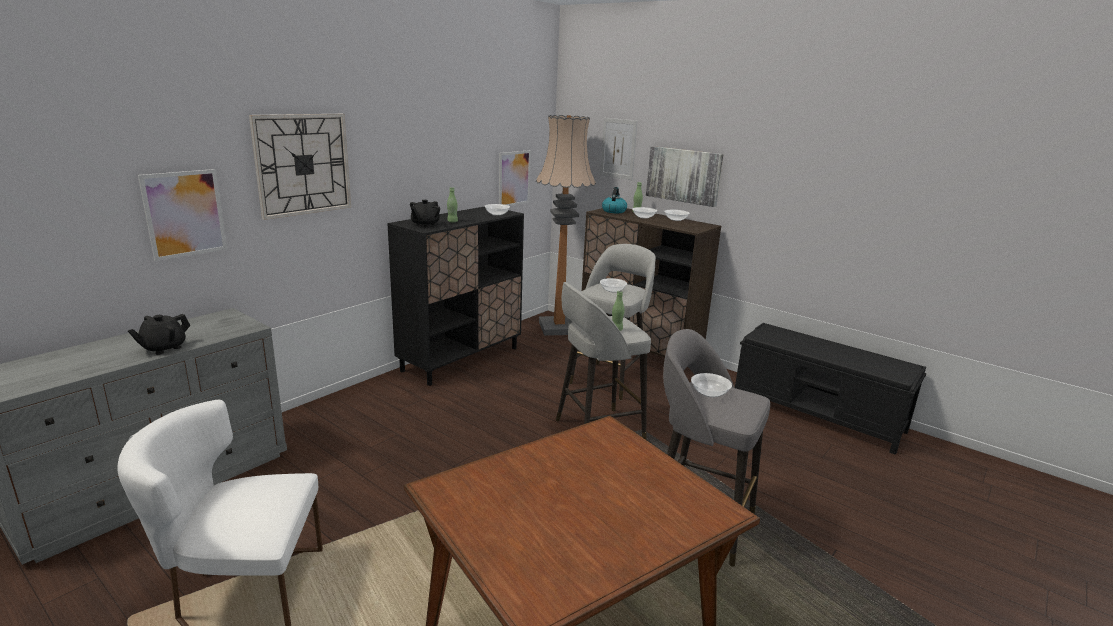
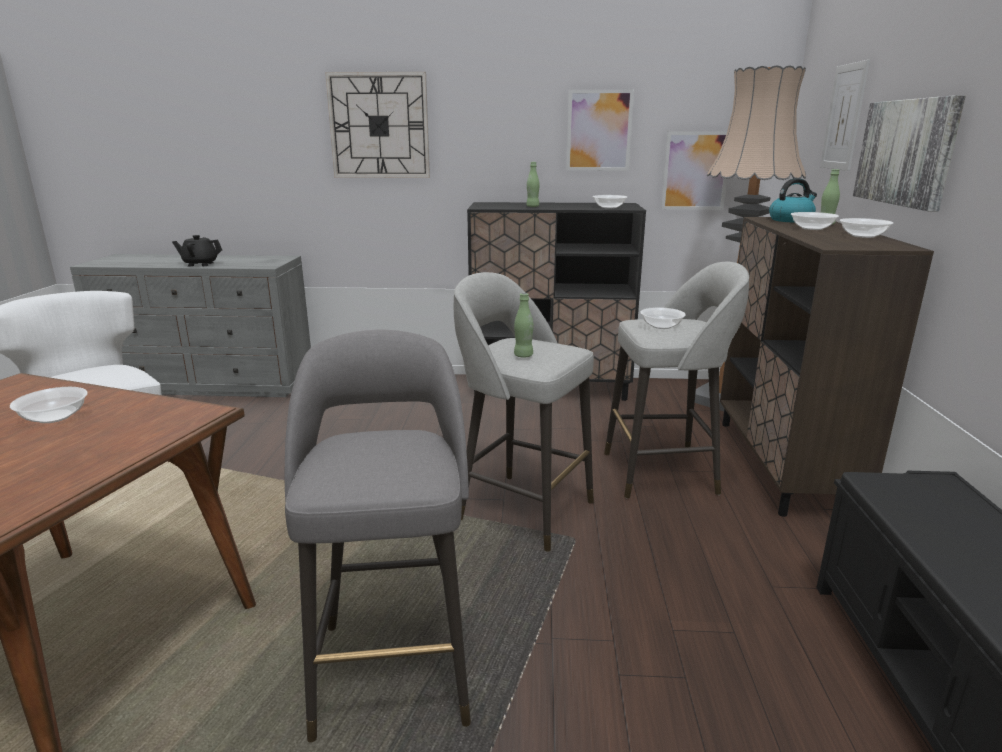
camera: 55 degrees right, 0 degrees up
(185, 214) = (268, 162): picture -> picture (599, 130)
(425, 224) = (498, 205): black teapot -> none
(709, 393) = (385, 445): bowl -> bowl (54, 417)

